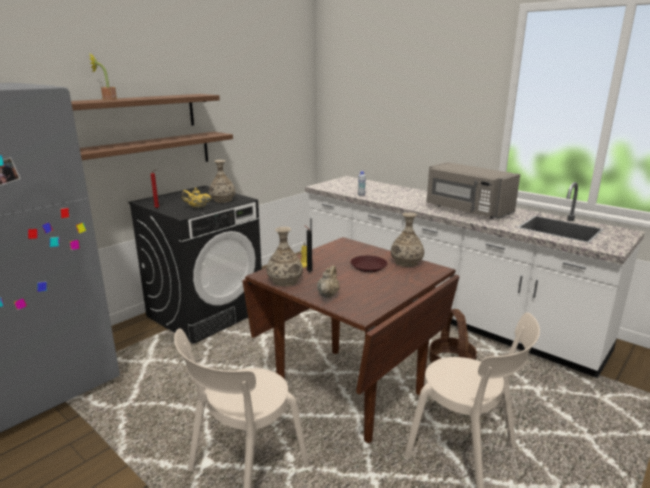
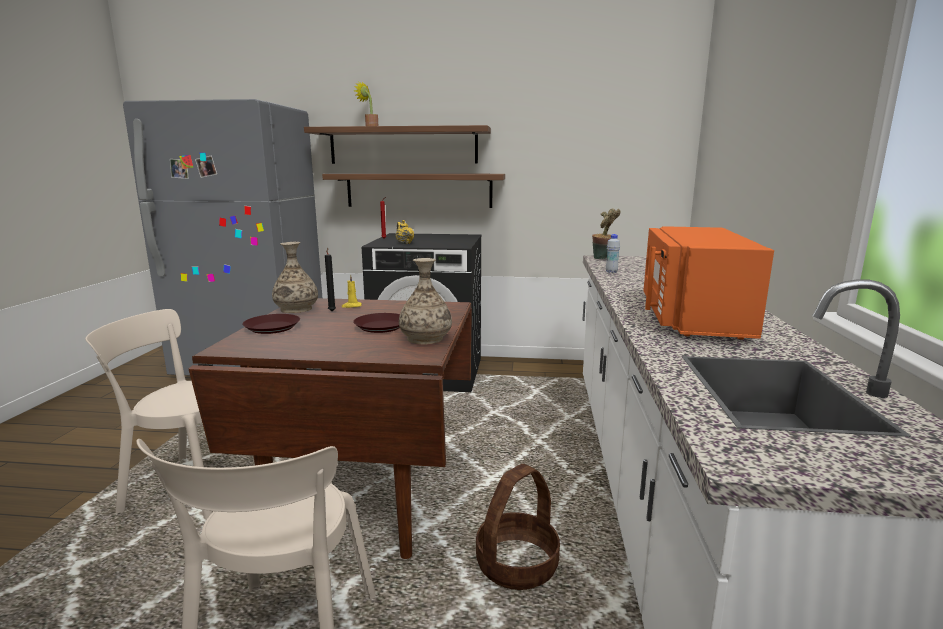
camera: 55 degrees right, 5 degrees down
(223, 200) = (444, 243): vase -> none
(324, 186) = (603, 258): none -> potted plant
(328, 294) = (272, 328): beige teapot -> brown plate
(467, 210) = (691, 317): grey microwave -> orange microwave

